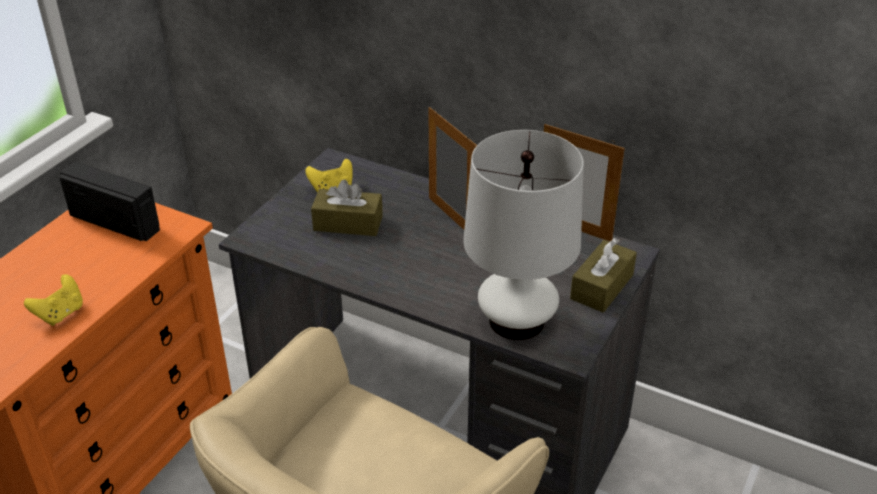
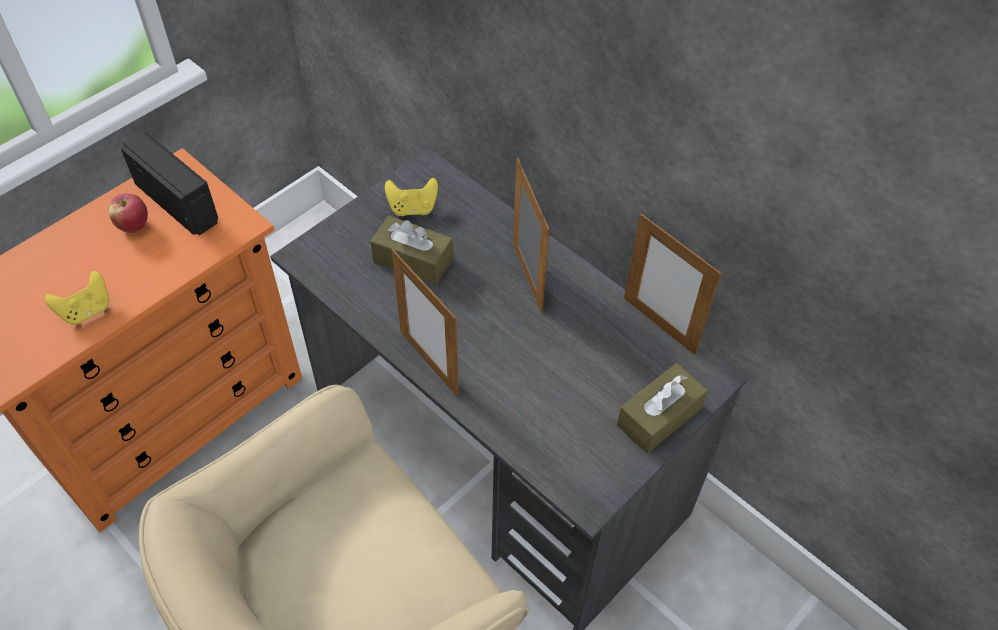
camera: 15 degrees right, 15 degrees up
(80, 245) = (133, 226): none -> apple
(394, 290) = (429, 363): none -> picture frame
(516, 321) = (546, 440): white table lamp -> none

